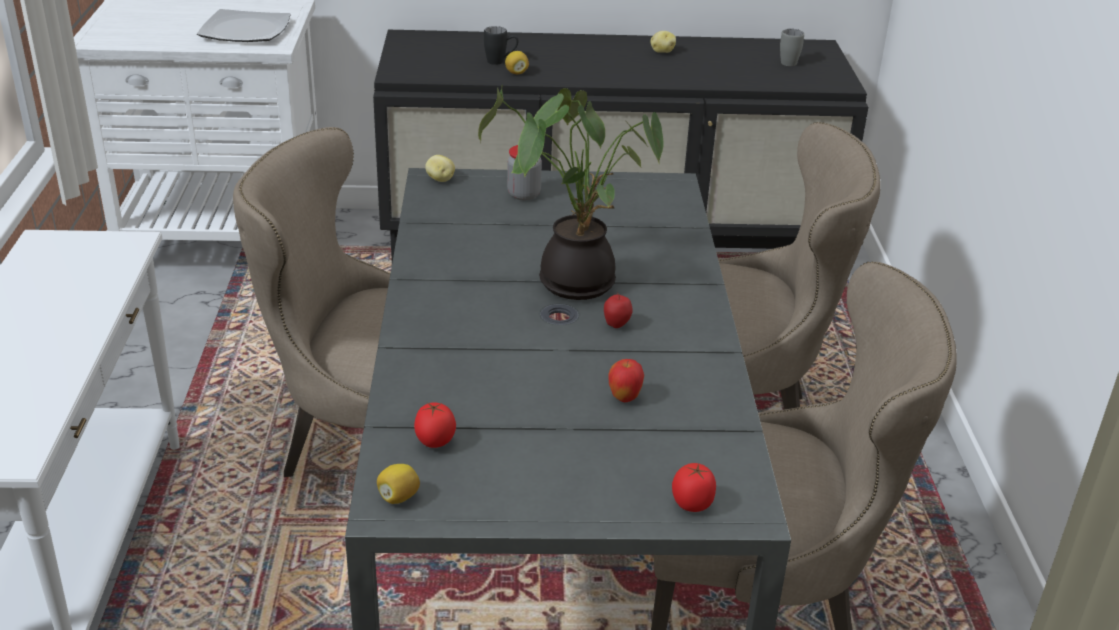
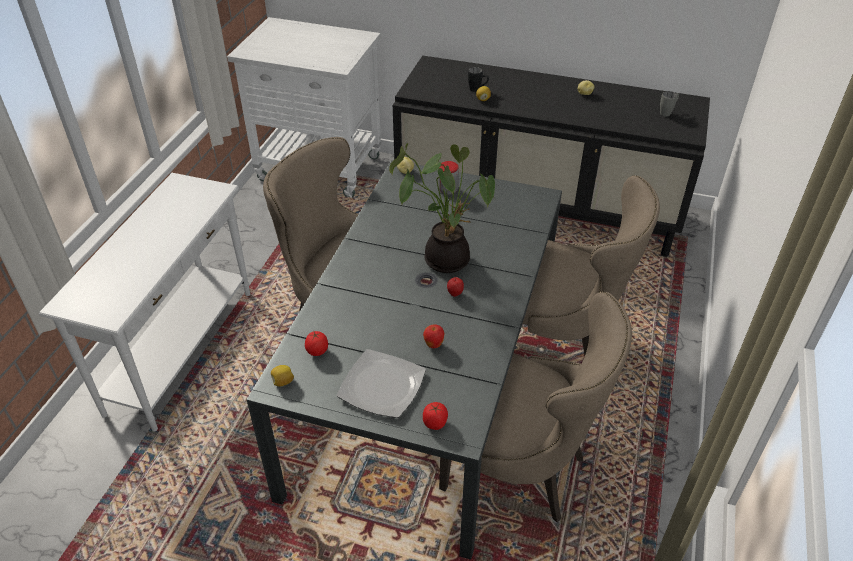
camera: 20 degrees right, 10 degrees up
(244, 30) = (329, 53): plate -> plate (381, 386)

